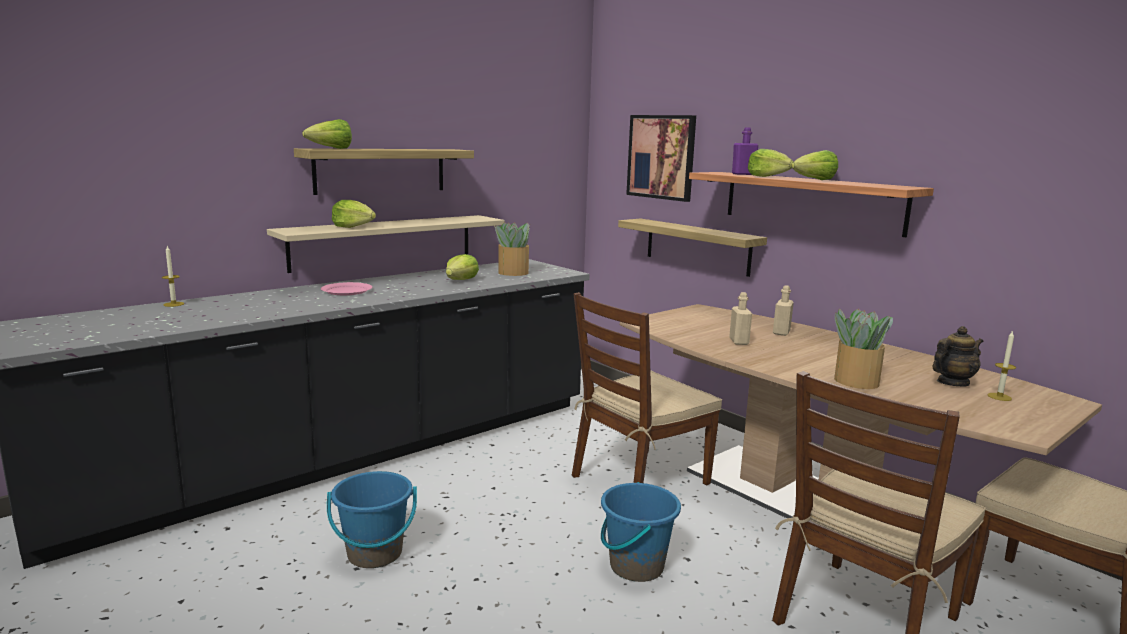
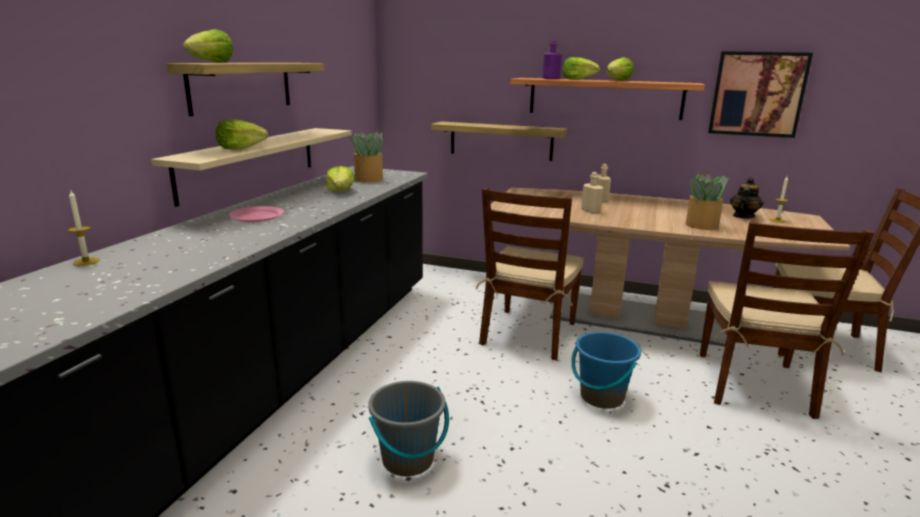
camera: 30 degrees left, 5 degrees up
(374, 554) = (408, 460): blue bucket -> grey bucket
(661, 157) = (460, 67): picture -> picture (757, 94)

